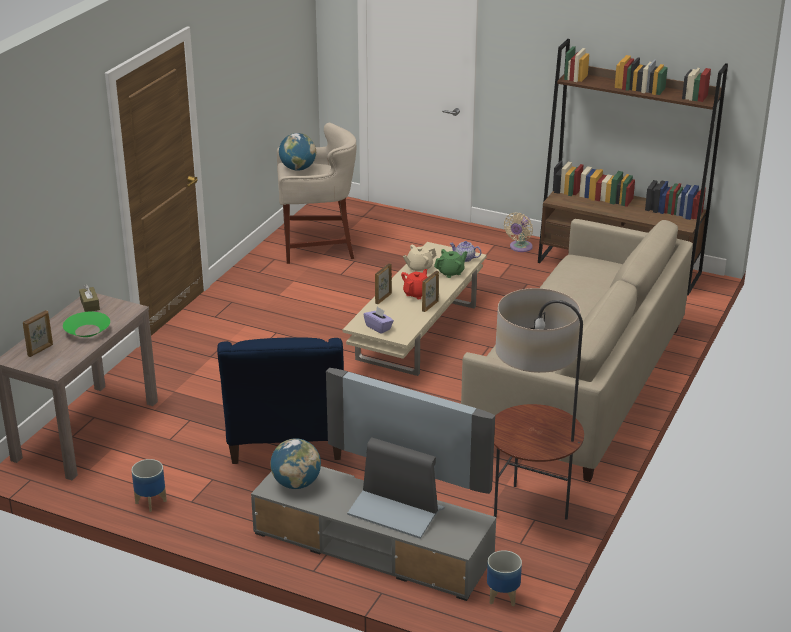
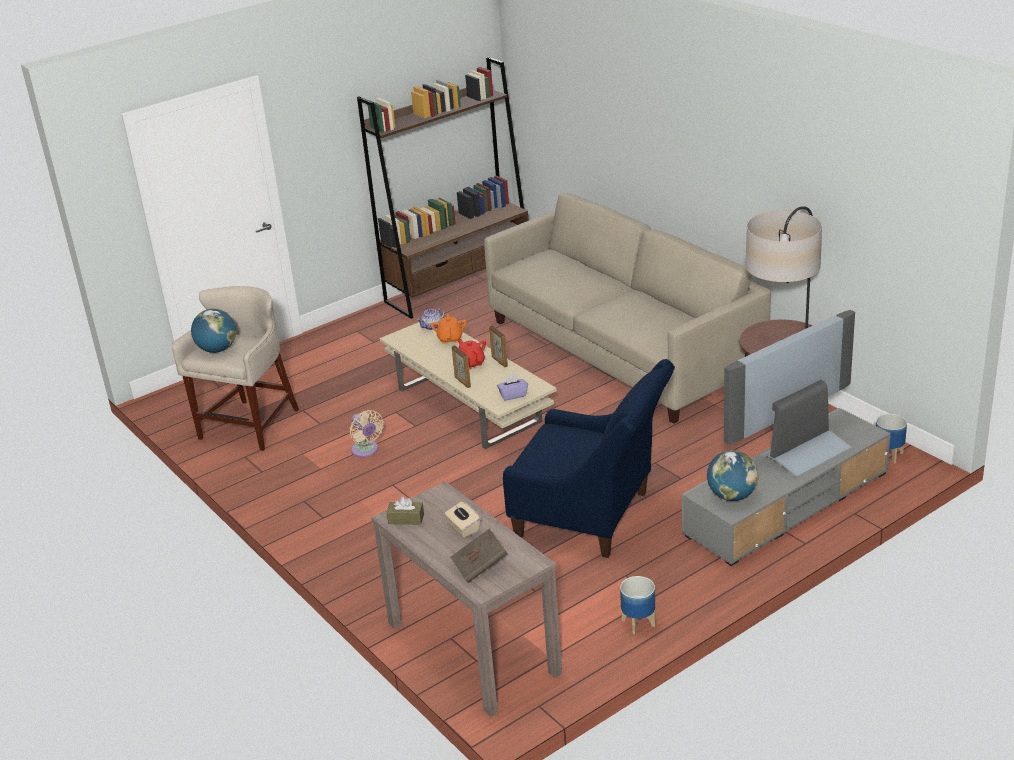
camera: 60 degrees left, 0 degrees up
(40, 350) = (480, 566): picture frame -> brown book
(87, 331) = (463, 528): green bowl -> beige tissue box
(419, 268) = (425, 352): beige teapot -> none
(451, 272) = (450, 339): green teapot -> orange teapot
(519, 248) = (376, 320): beige fan -> beige fan (366, 451)

